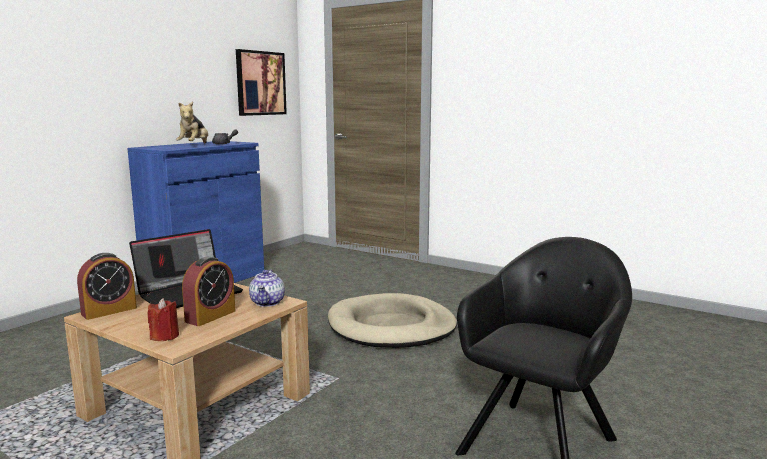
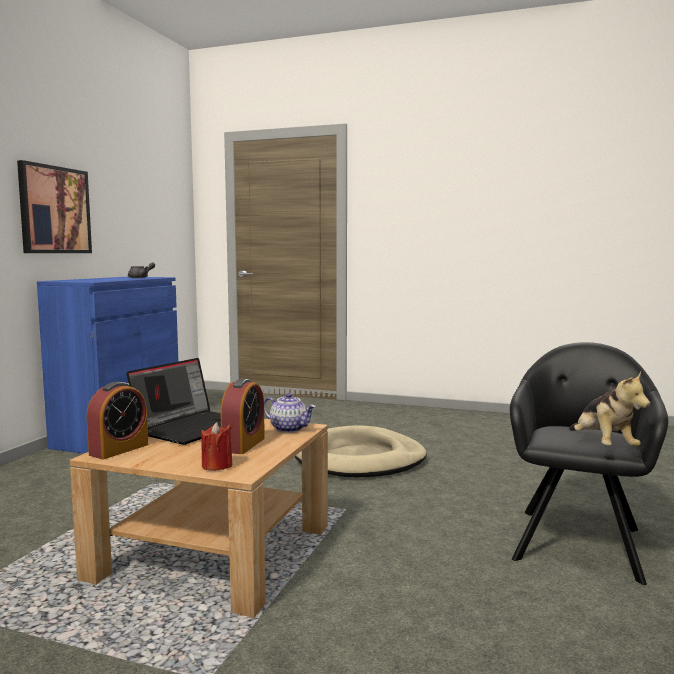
camera: 15 degrees left, 5 degrees down
(194, 145) = (112, 279): plush toy -> plush toy (602, 446)
(260, 83) = (160, 216): picture -> picture (54, 210)
(268, 302) = (289, 429): teapot -> teapot turned 45 degrees counterclockwise

